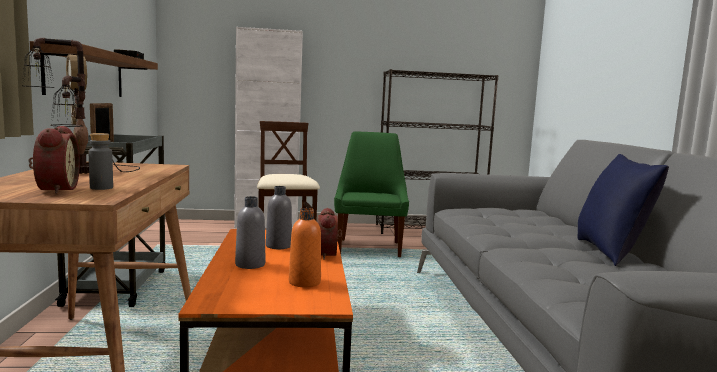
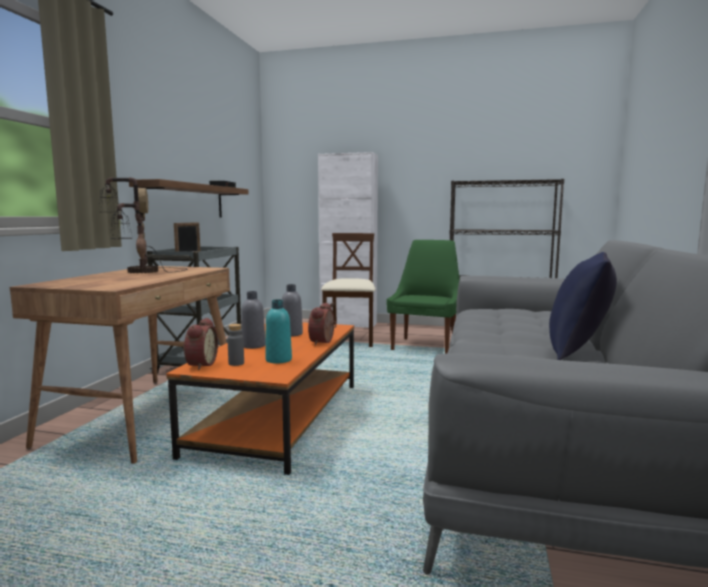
camera: 20 degrees right, 0 degrees up
(54, 189) = (99, 282): alarm clock -> alarm clock (199, 364)
(101, 188) = (131, 281): grey bottle -> grey bottle (236, 363)
(304, 282) = (278, 360): orange bottle -> turquoise bottle

